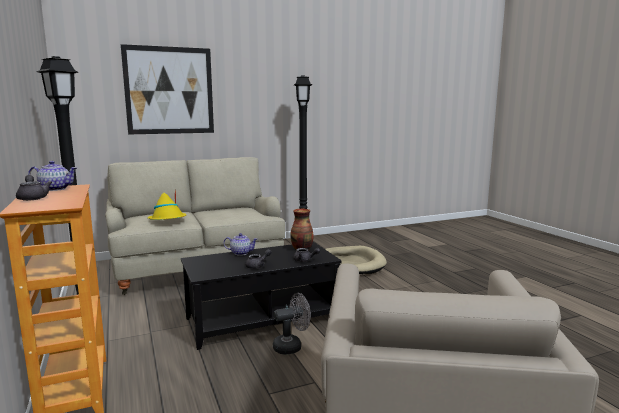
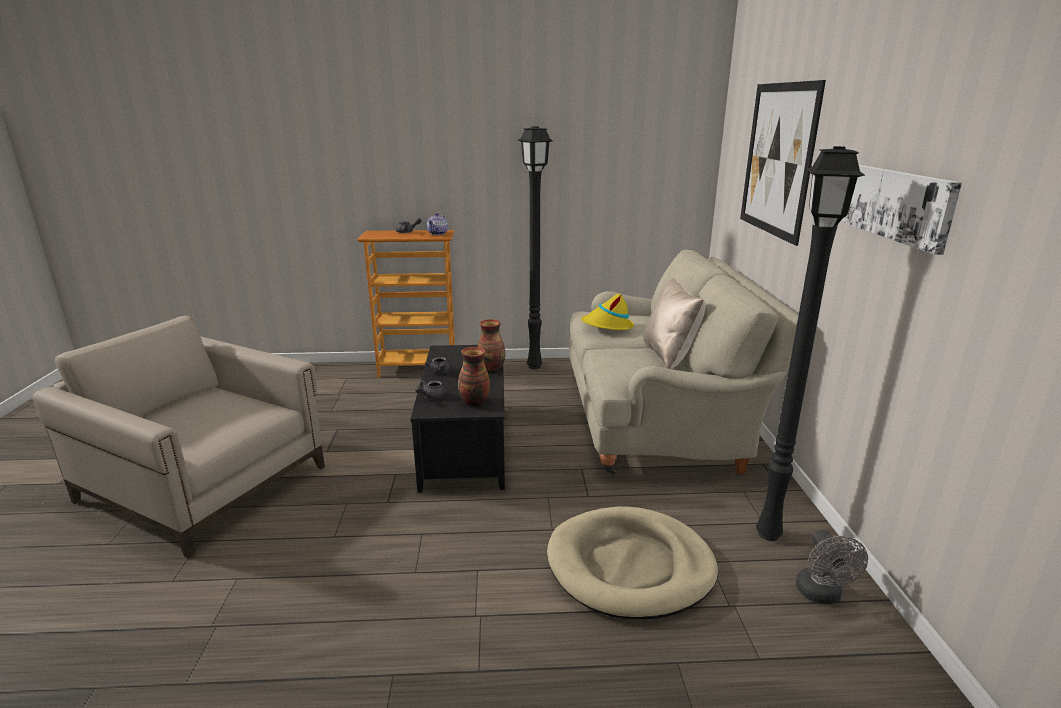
camera: 110 degrees right, 10 degrees up
(216, 210) = (670, 355): none -> beige pillow
(241, 253) = (492, 369): teapot -> vase
(278, 99) = (889, 203): none -> picture
(292, 346) = (393, 451): grey fan -> grey fan (821, 595)

